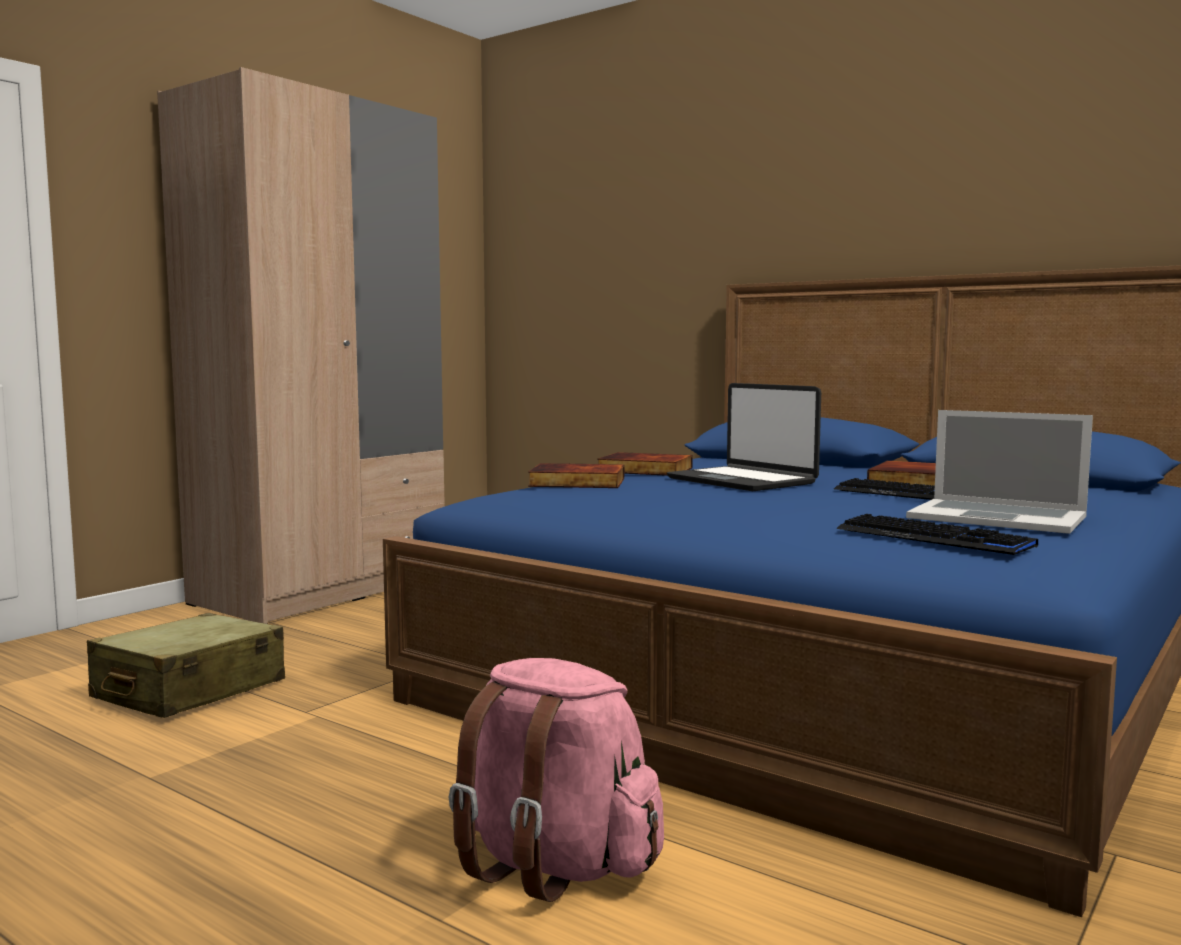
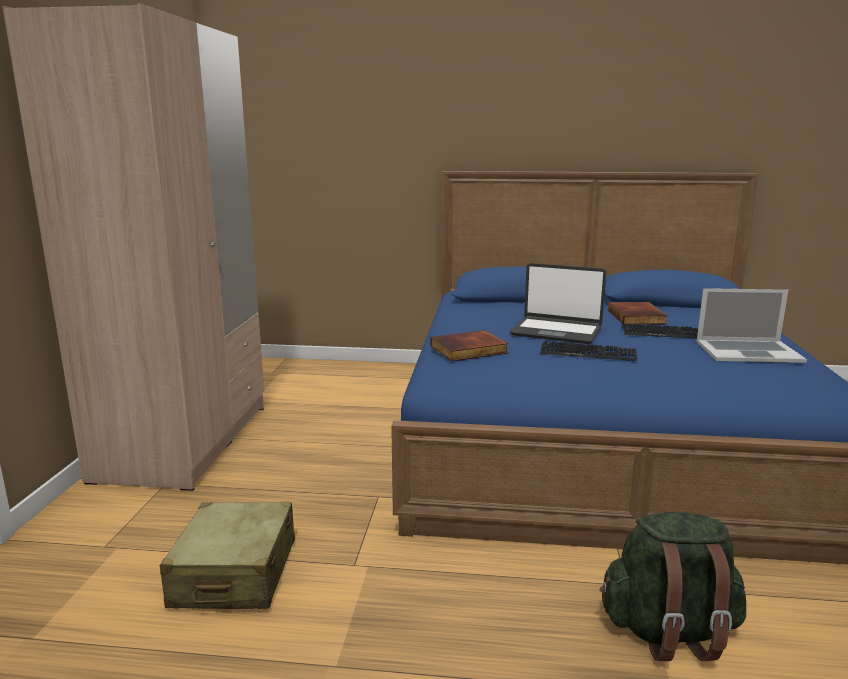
camera: 30 degrees left, 10 degrees up
(554, 865) = (669, 631): pink backpack -> green backpack
(644, 470) = (474, 326): book -> none
(933, 538) = (766, 380): keyboard -> keyboard (588, 353)

